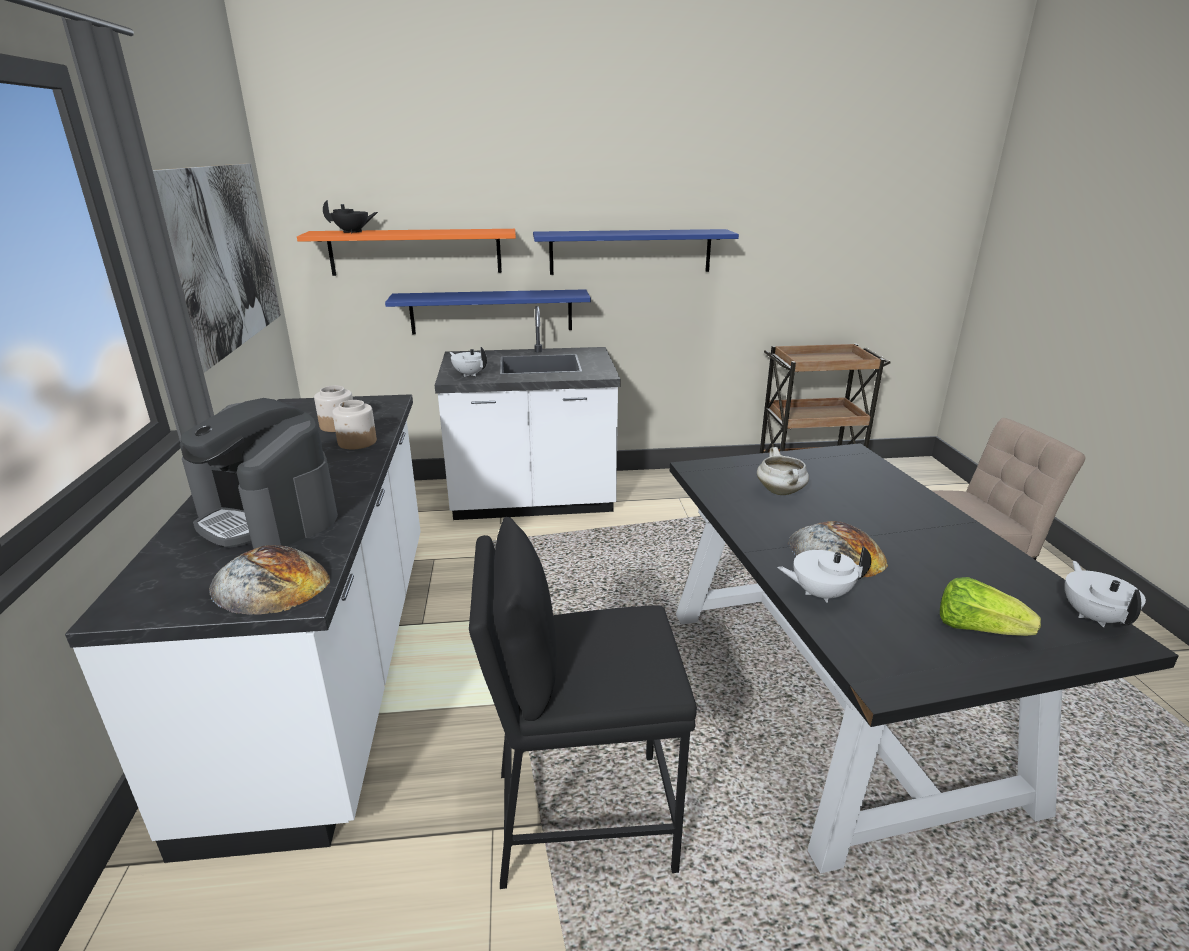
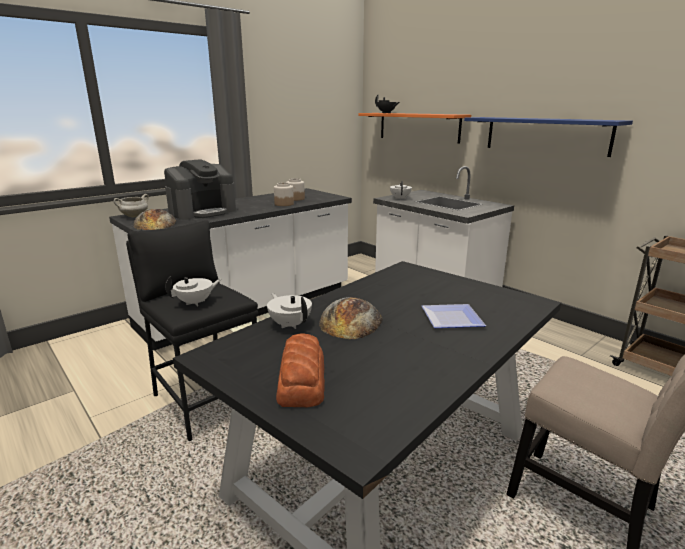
camera: 55 degrees right, 5 degrees down
(218, 259) = (302, 117): picture -> none
(268, 516) = (203, 212): coffee machine -> coffee machine turned 135 degrees counterclockwise
(491, 311) = (451, 169): blue shelf -> none
(781, 492) = (414, 293): white cooking pot -> white cooking pot (134, 216)
(869, 500) = (454, 319): none -> plate
(976, 628) = (302, 380): lettuce -> bread
(1093, 616) = (383, 432): white teapot -> white teapot (195, 303)

